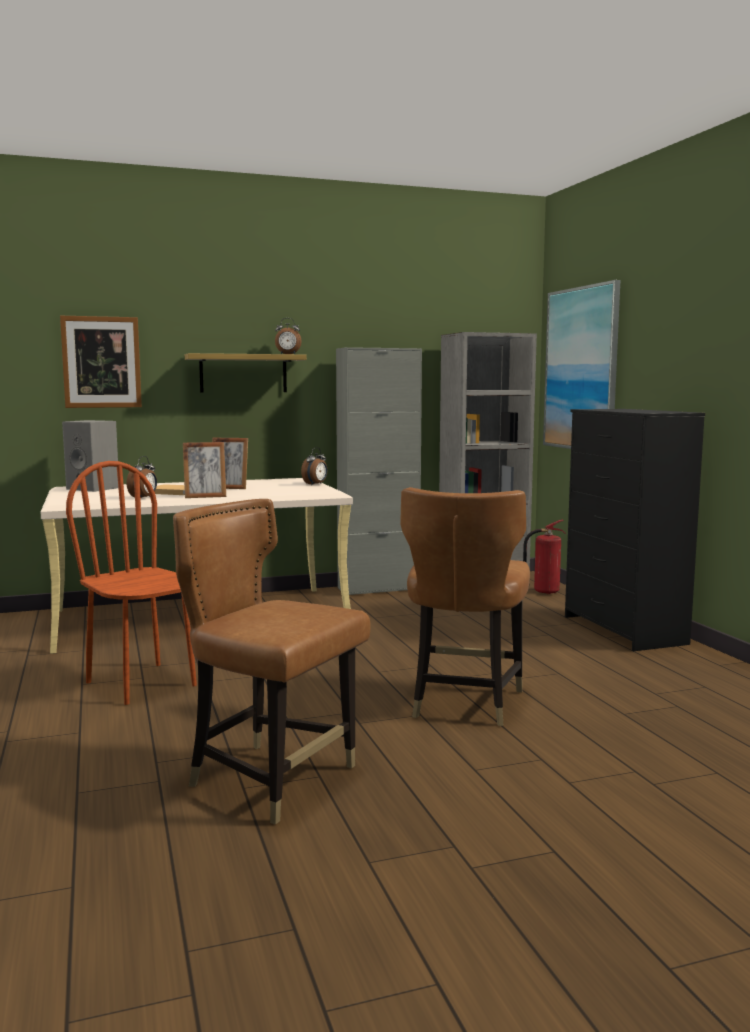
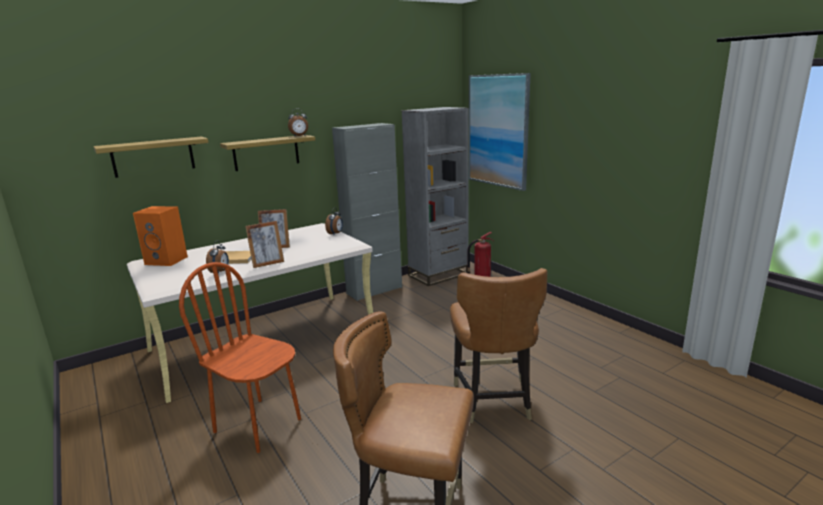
camera: 15 degrees left, 10 degrees up
(94, 488) = (167, 260): grey speaker -> orange speaker
(101, 362) = (153, 157): picture -> shelf
(623, 630) = (548, 309): black dresser -> none

